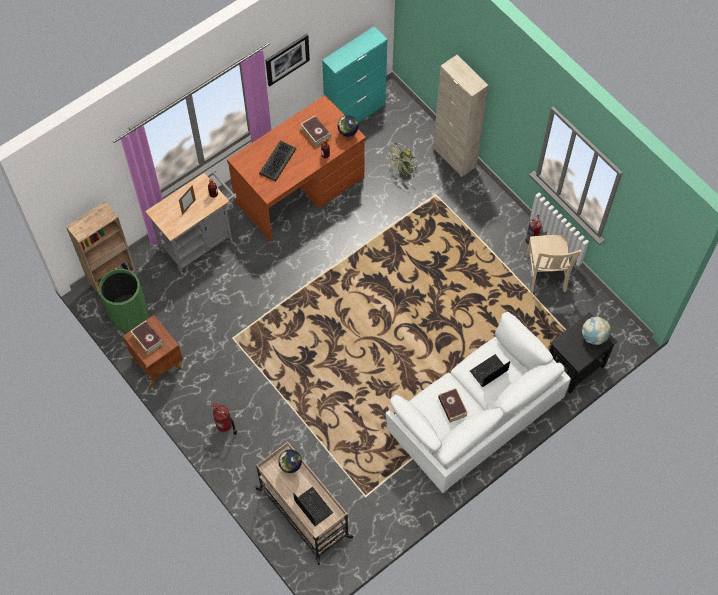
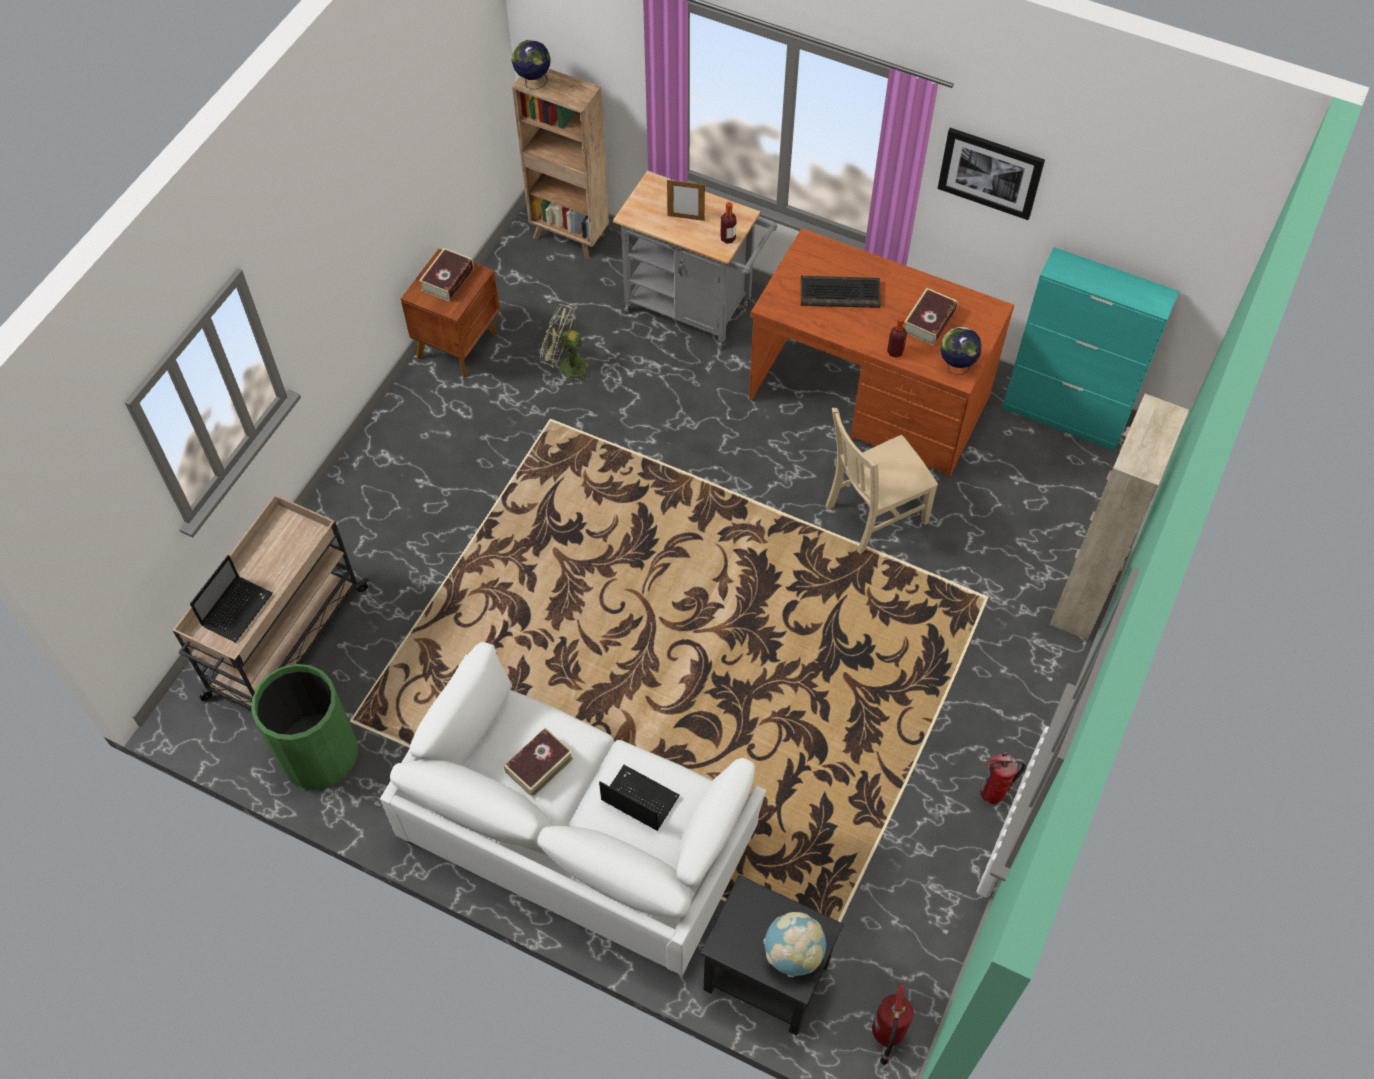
camera: 65 degrees right, 5 degrees down
(128, 314) = (524, 277): green trash can -> green trash can (319, 754)
(225, 426) = (393, 472): fire extinguisher -> fire extinguisher (887, 1033)
(291, 467) = (297, 549): globe -> globe (533, 83)
(403, 171) = (1001, 530): green fan -> green fan (566, 366)
(546, 274) = (933, 847): beige chair -> beige chair (873, 515)

